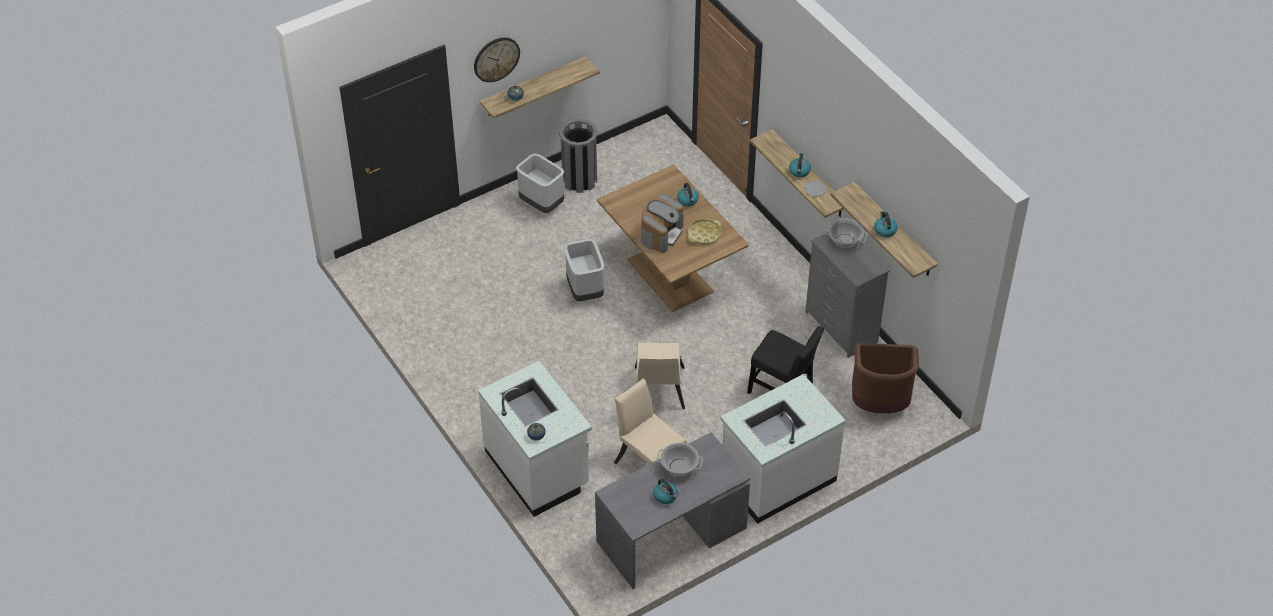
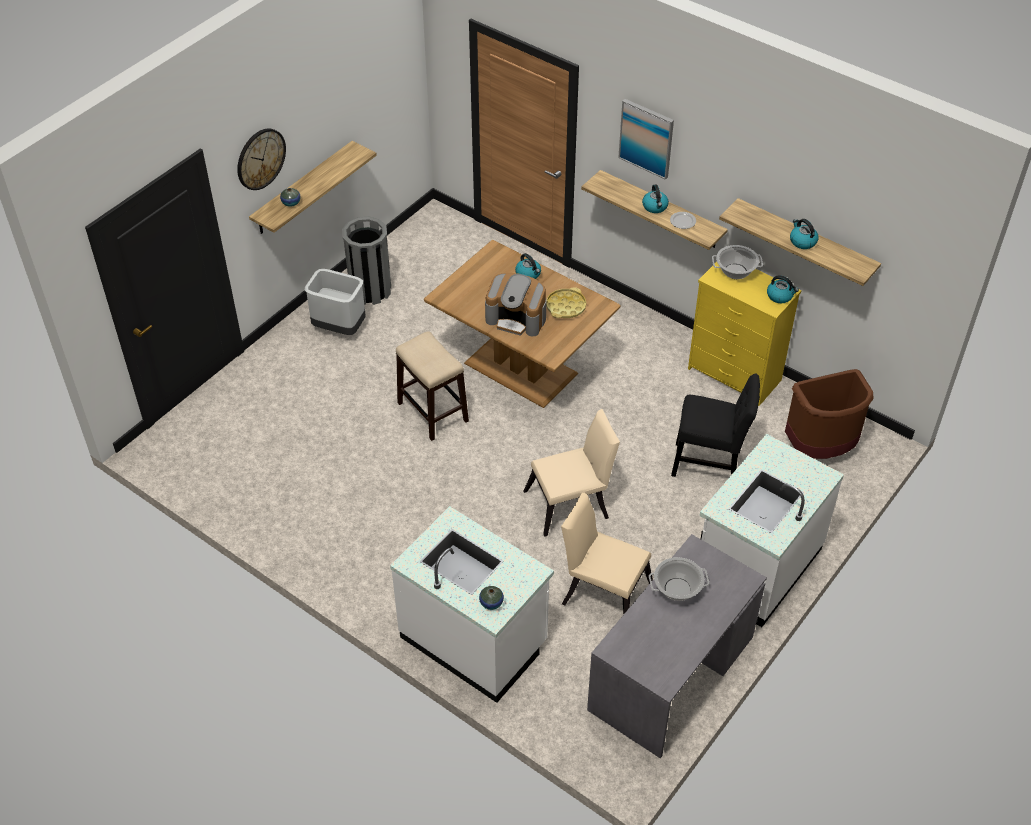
camera: 20 degrees left, 0 degrees up
(584, 291) = (432, 411): grey trash can -> stool
(658, 392) = (571, 504): beige chair -> beige chair turned 90 degrees counterclockwise
(661, 233) = (517, 318): coffee machine -> coffee machine turned 105 degrees clockwise
(665, 496) = (680, 631): kettle -> kettle (780, 296)
(800, 114) = (646, 138): none -> picture
(841, 328) = (734, 375): grey dresser -> yellow dresser

